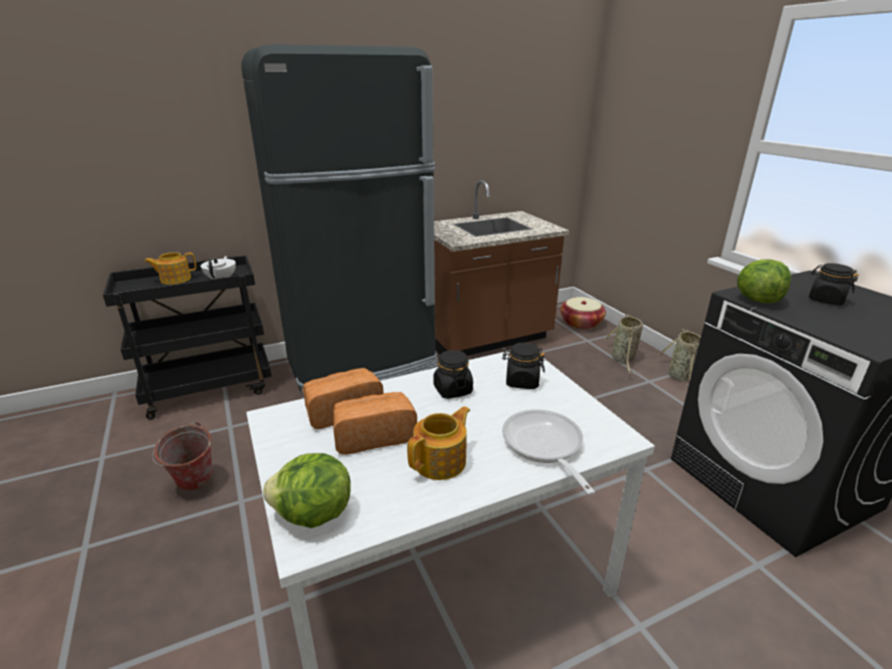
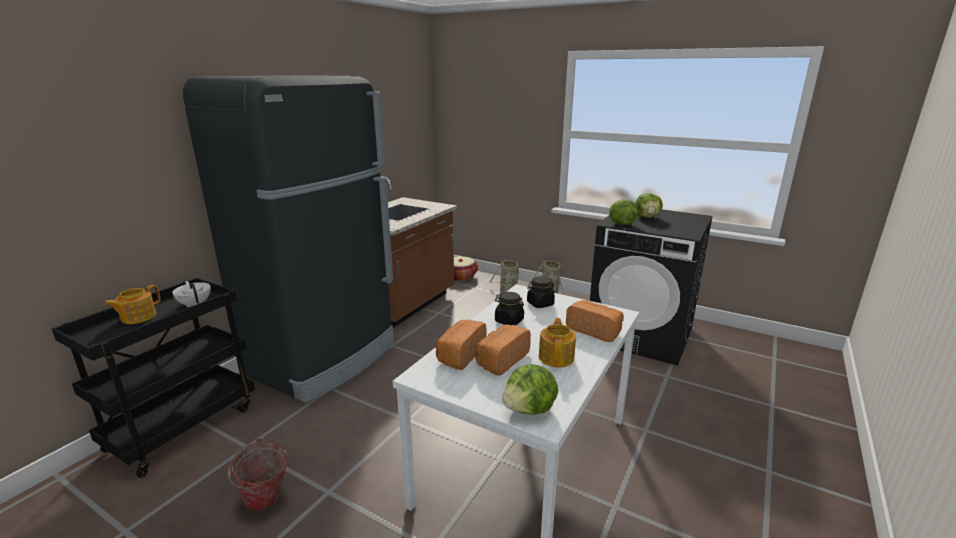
camera: 35 degrees left, 5 degrees down
(544, 446) = (595, 330): frying pan -> bread
(826, 300) = (647, 217): black jar -> lettuce

